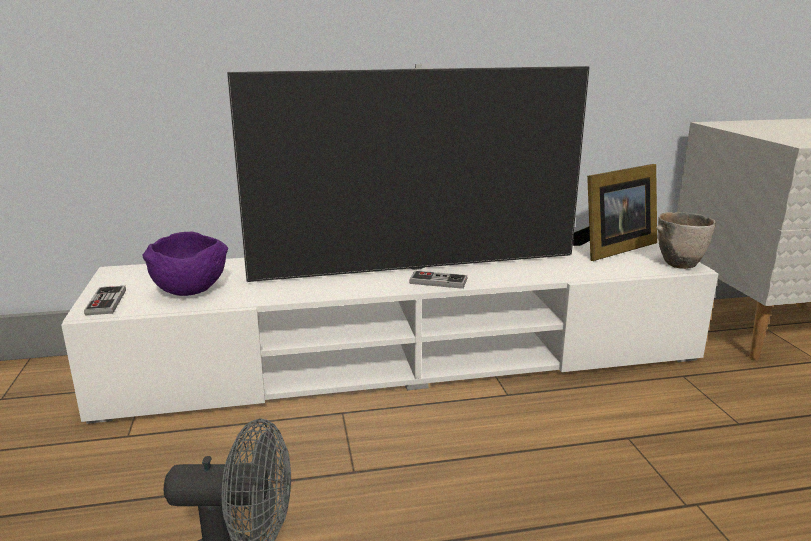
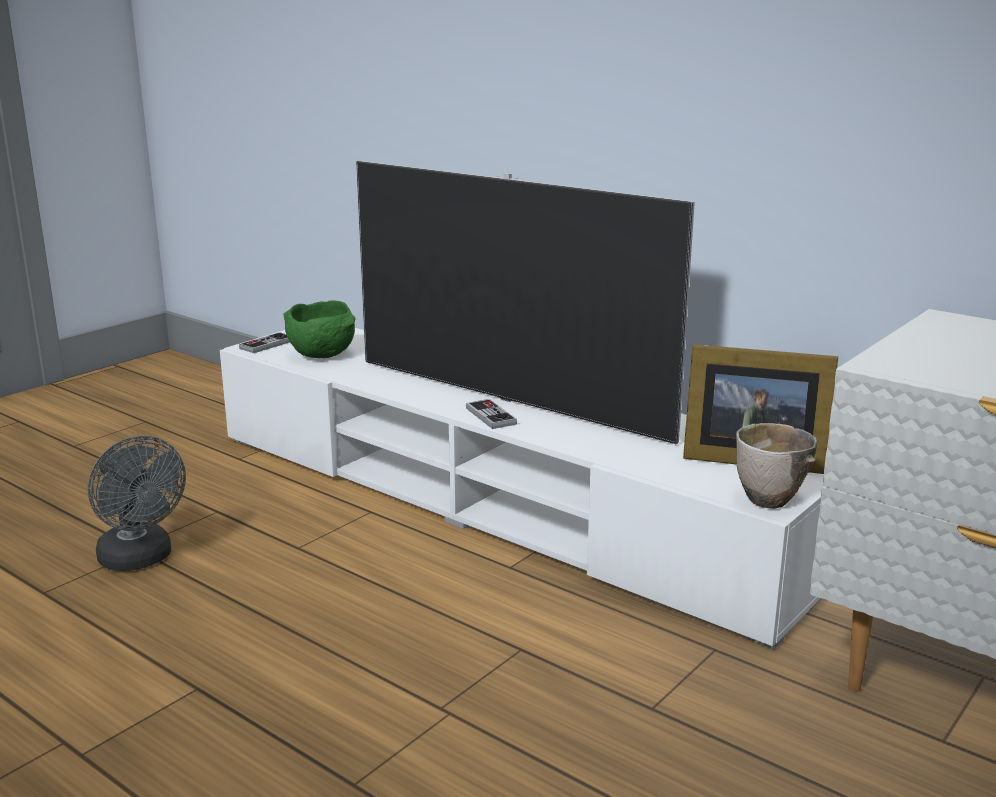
camera: 50 degrees right, 0 degrees up
(191, 291) = (324, 355): purple bowl -> green bowl

